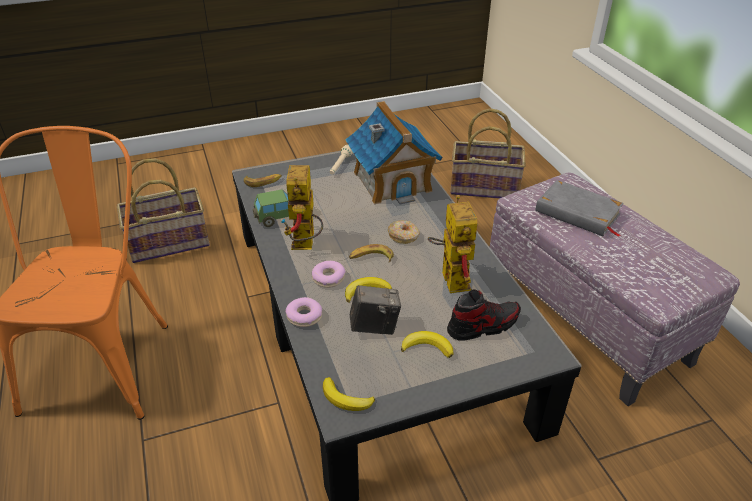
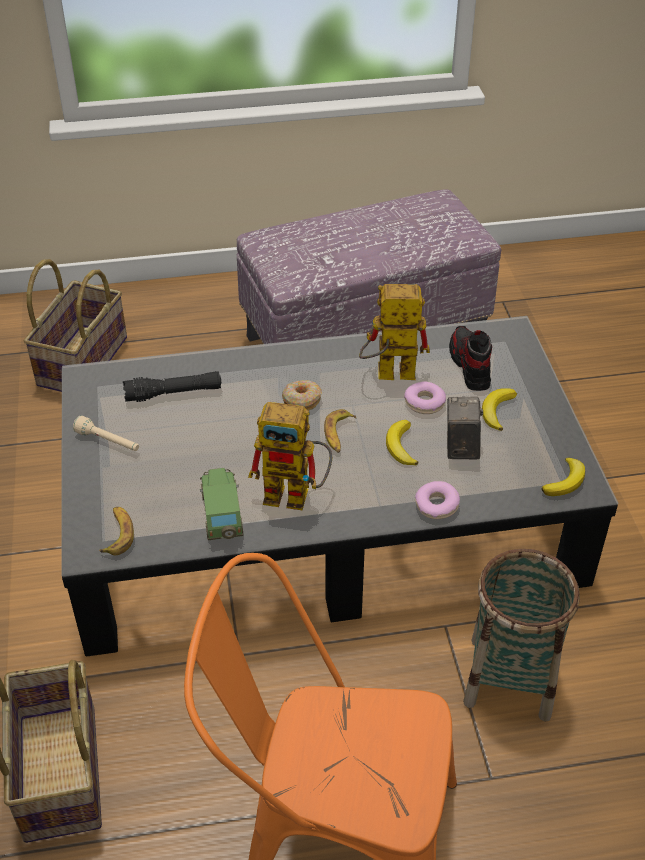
camera: 80 degrees left, 5 degrees up
(229, 448) = (510, 678): none -> basket
(328, 278) = (369, 477): donut -> donut (424, 403)
(392, 181) = (173, 393): toy house -> black flashlight
(577, 213) = (333, 247): grey book -> none

